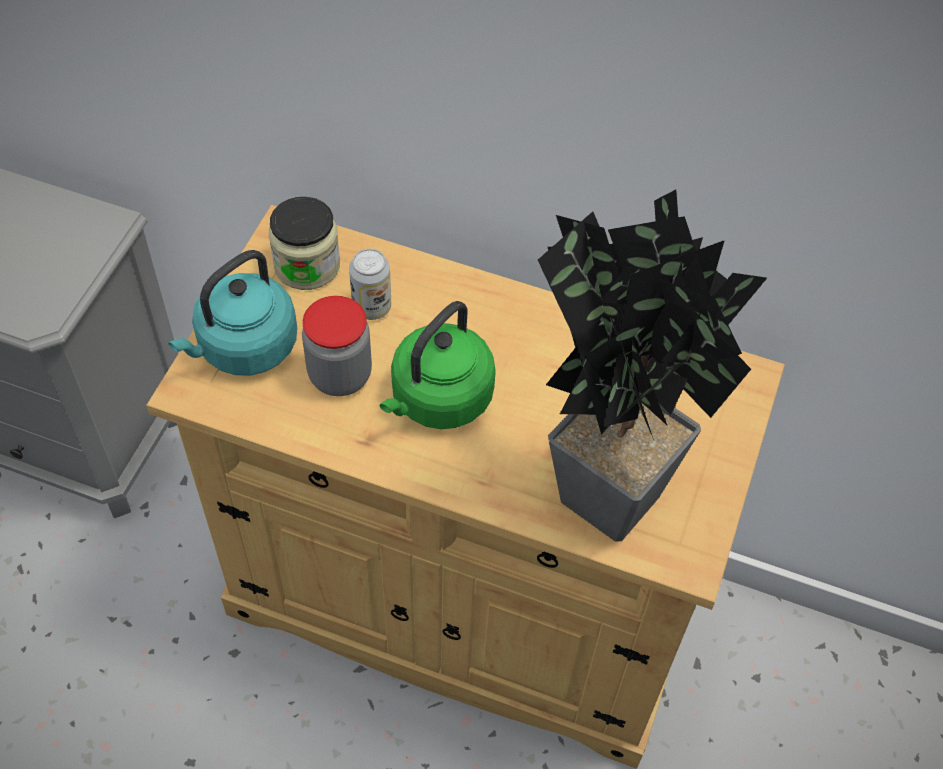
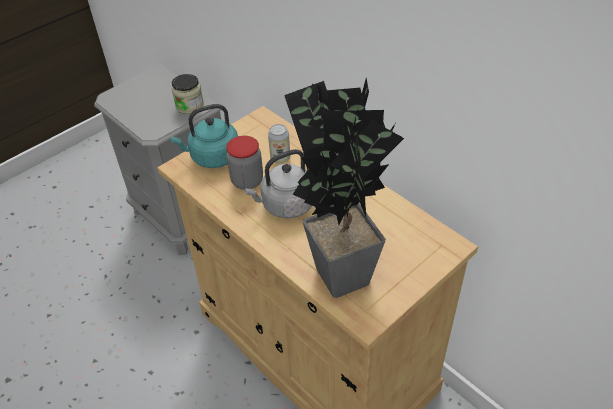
camera: 30 degrees right, 10 degrees down
(307, 265) = (262, 133): jar -> jar (189, 106)
(438, 399) = (285, 205): green kettle -> grey kettle

